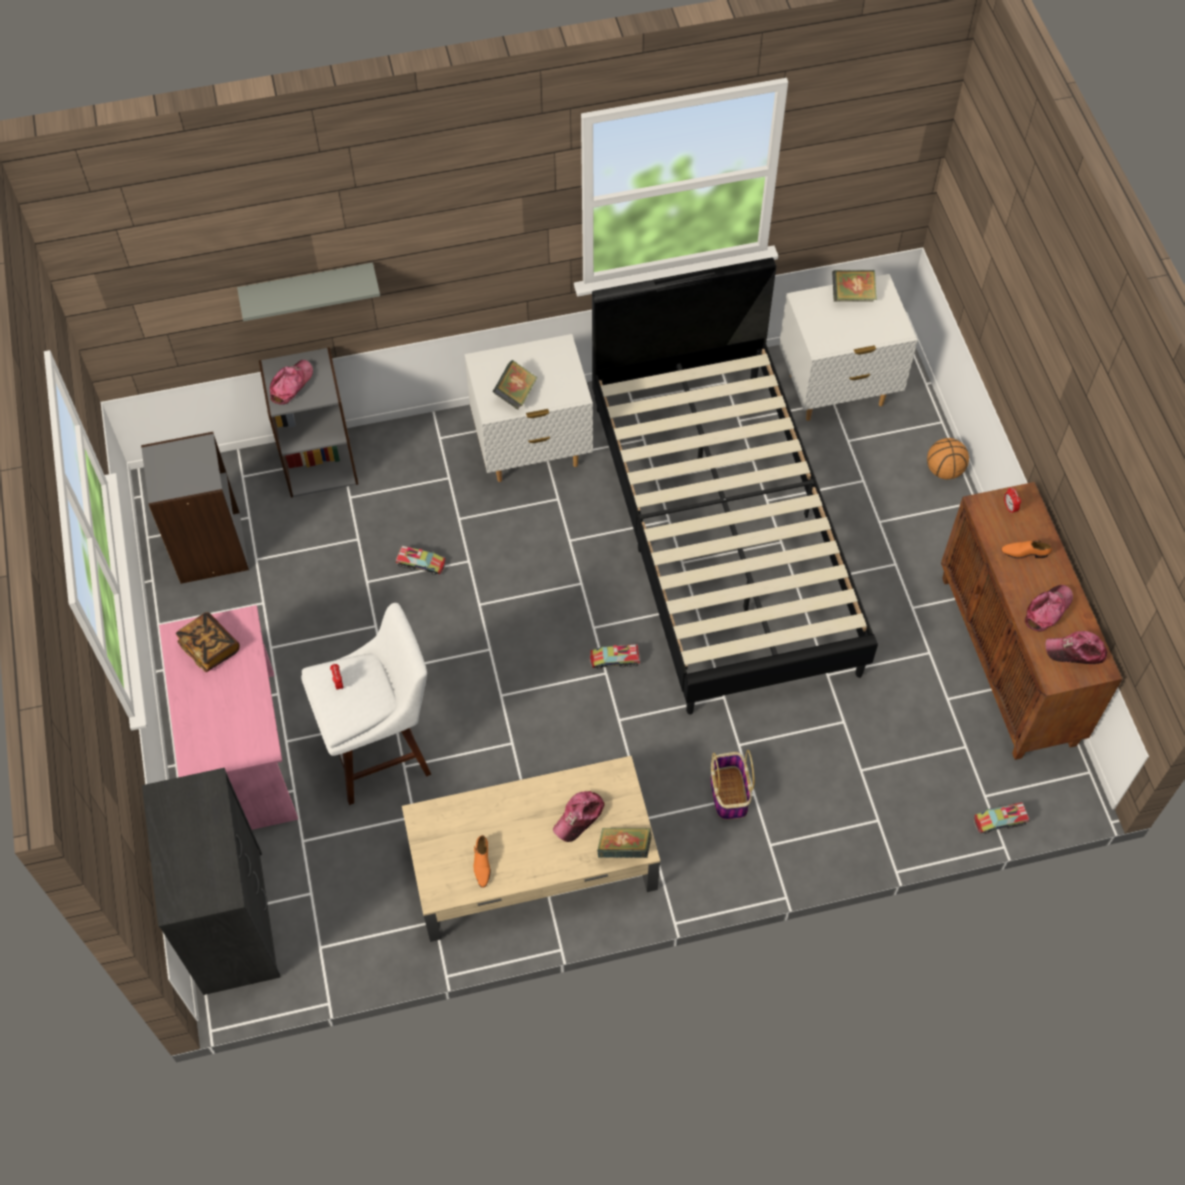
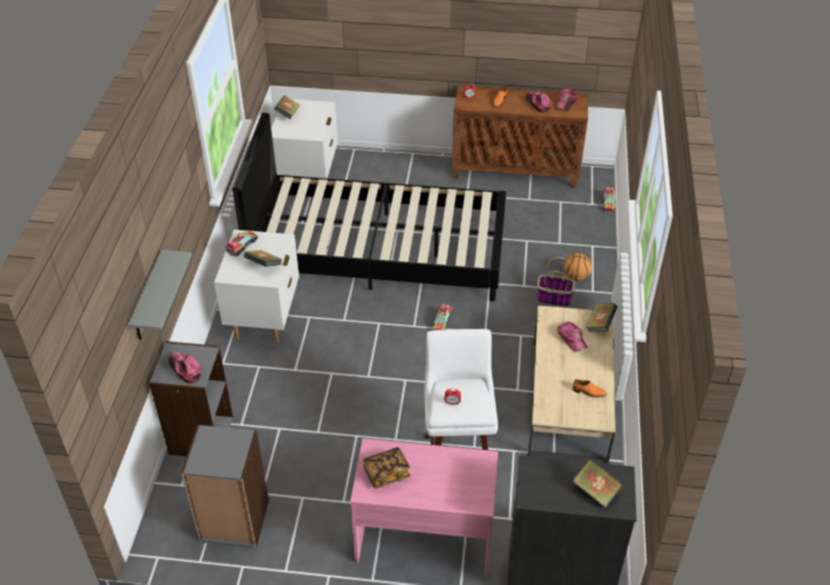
camera: 70 degrees left, 15 degrees down
(191, 869) = (595, 491): none -> book
(421, 563) = (319, 398): toy truck -> toy truck (242, 246)
(944, 470) = (386, 157): basketball -> basketball (576, 276)

